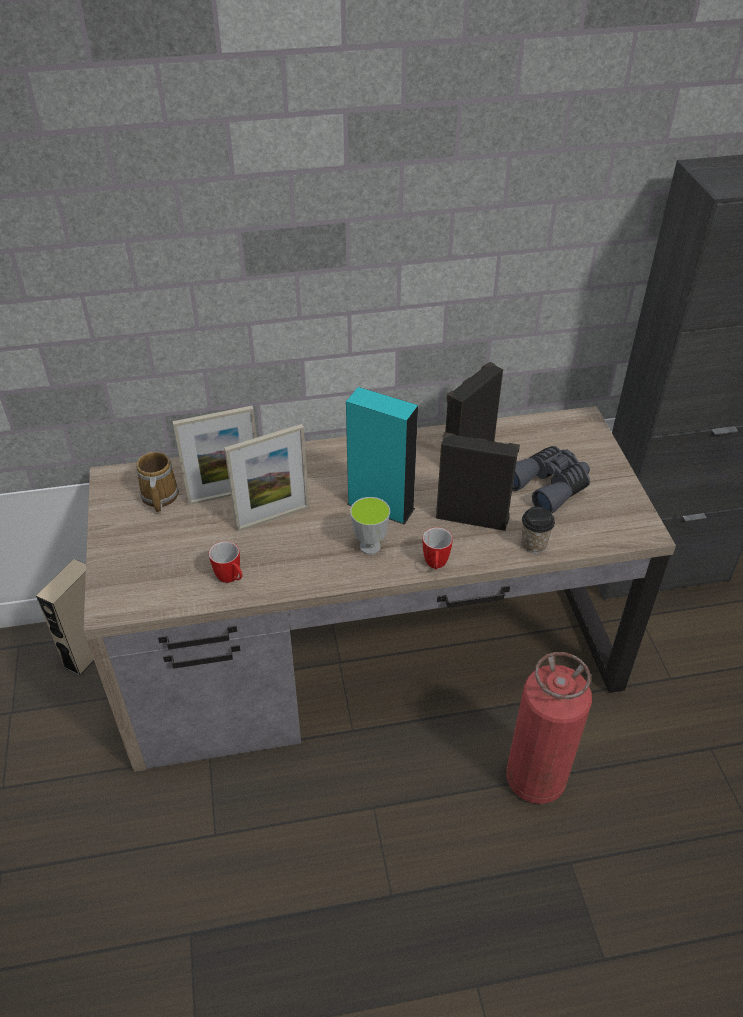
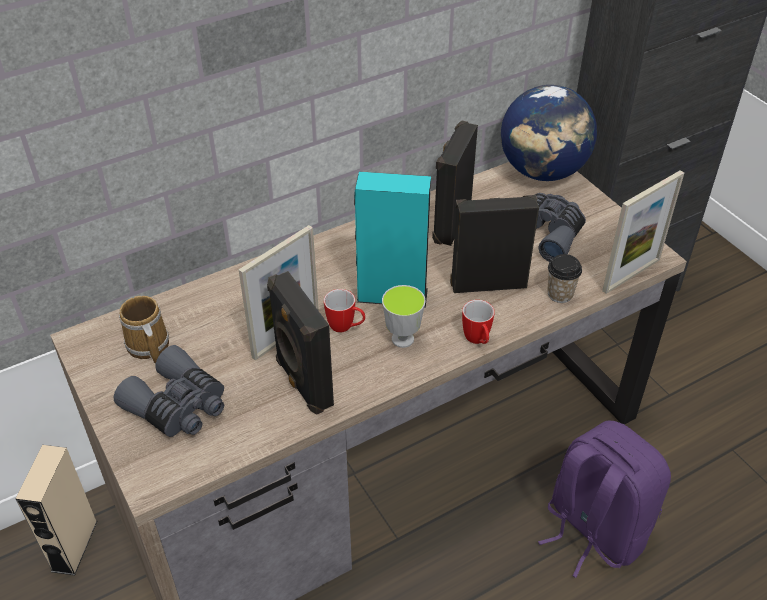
camera: 20 degrees left, 0 degrees up
(159, 552) = (178, 406): none -> grey binoculars
(225, 495) = (222, 325): picture frame -> picture frame (631, 275)
(231, 579) = (274, 413): mug -> mug (346, 327)
(266, 561) = (302, 383): none -> black speaker
(535, 779) = (593, 529): fire extinguisher -> purple backpack
(578, 428) = (543, 172): none -> globe

